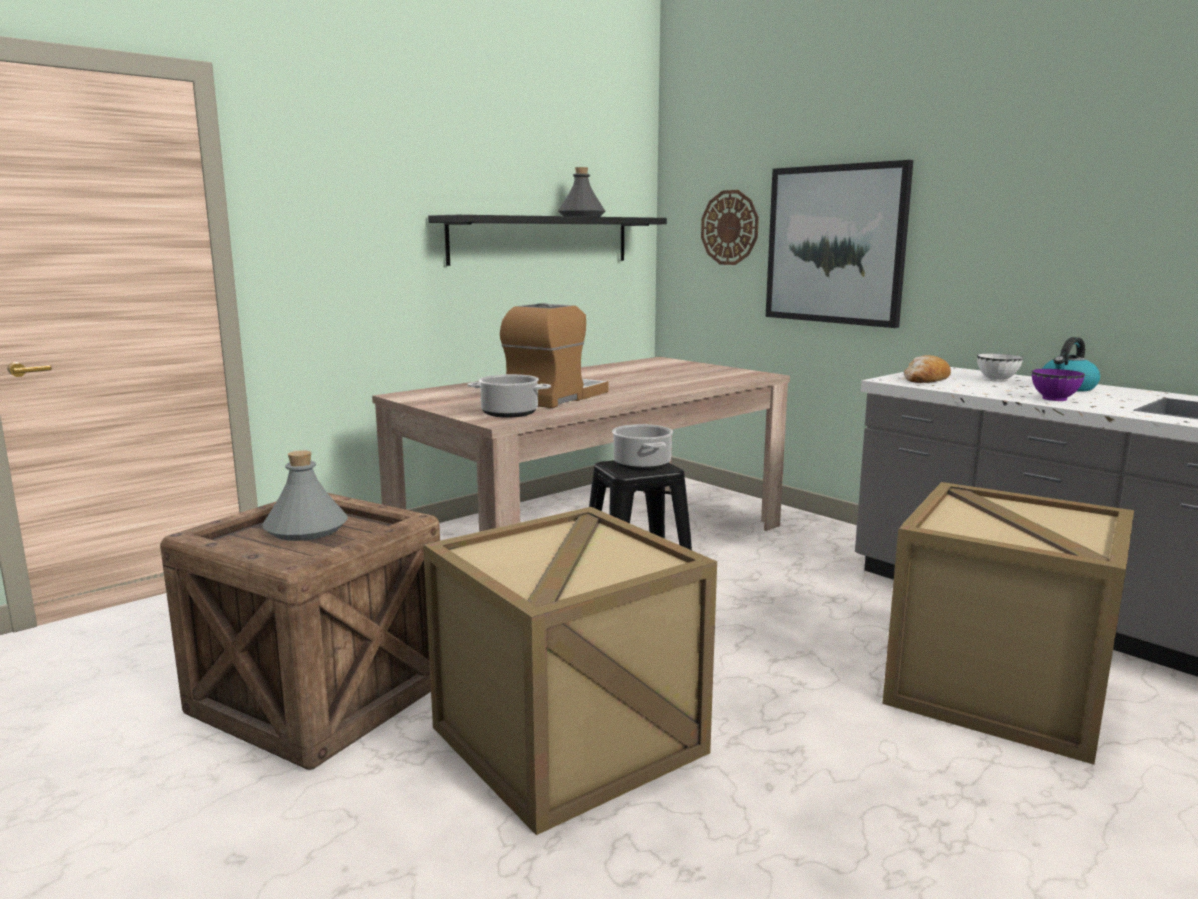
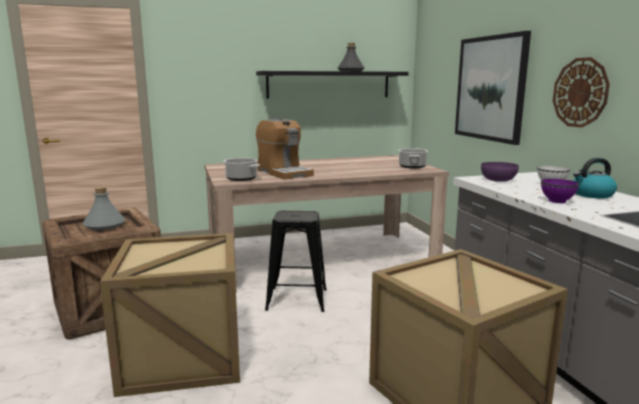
camera: 25 degrees right, 0 degrees up
(555, 397) = (284, 172): coffee machine -> coffee machine turned 90 degrees clockwise
(641, 465) = (298, 214): cooking pot -> cooking pot (412, 166)
(729, 227) = (443, 77): wall clock -> wall clock (580, 92)
(925, 379) = (498, 180): bread -> purple bowl

